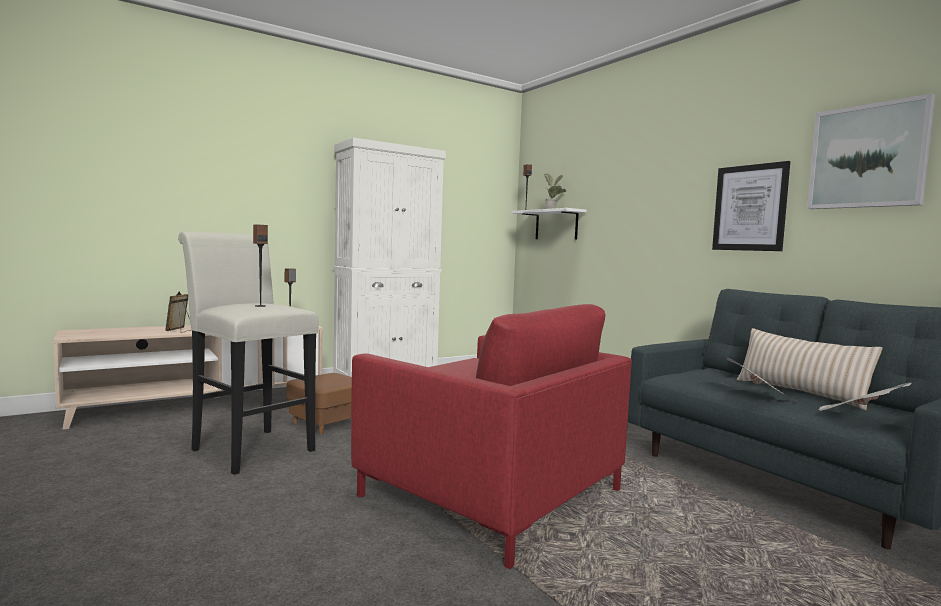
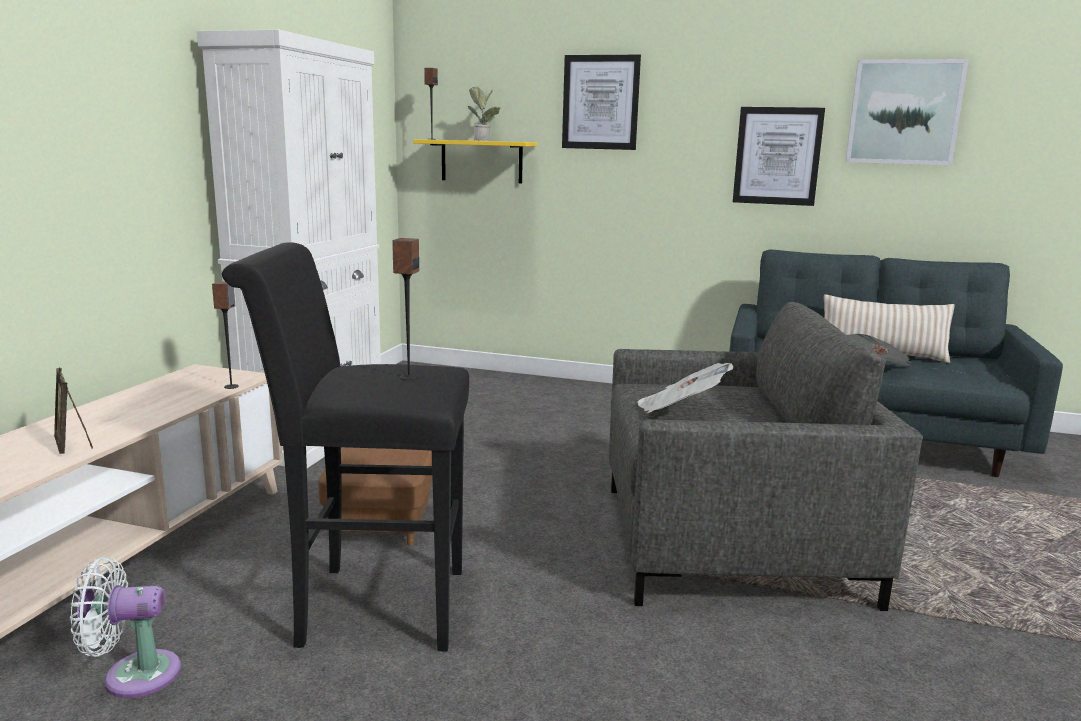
camera: 40 degrees left, 10 degrees up
(133, 438) = (134, 675): none -> white fan
(248, 448) = (369, 606): white stool -> black stool
(491, 493) = (729, 543): red armchair -> grey armchair
(556, 225) = (481, 161): white shelf -> yellow shelf
(624, 177) = (600, 102): none -> picture
(857, 418) = (967, 374): newspaper -> newspaper (680, 411)

